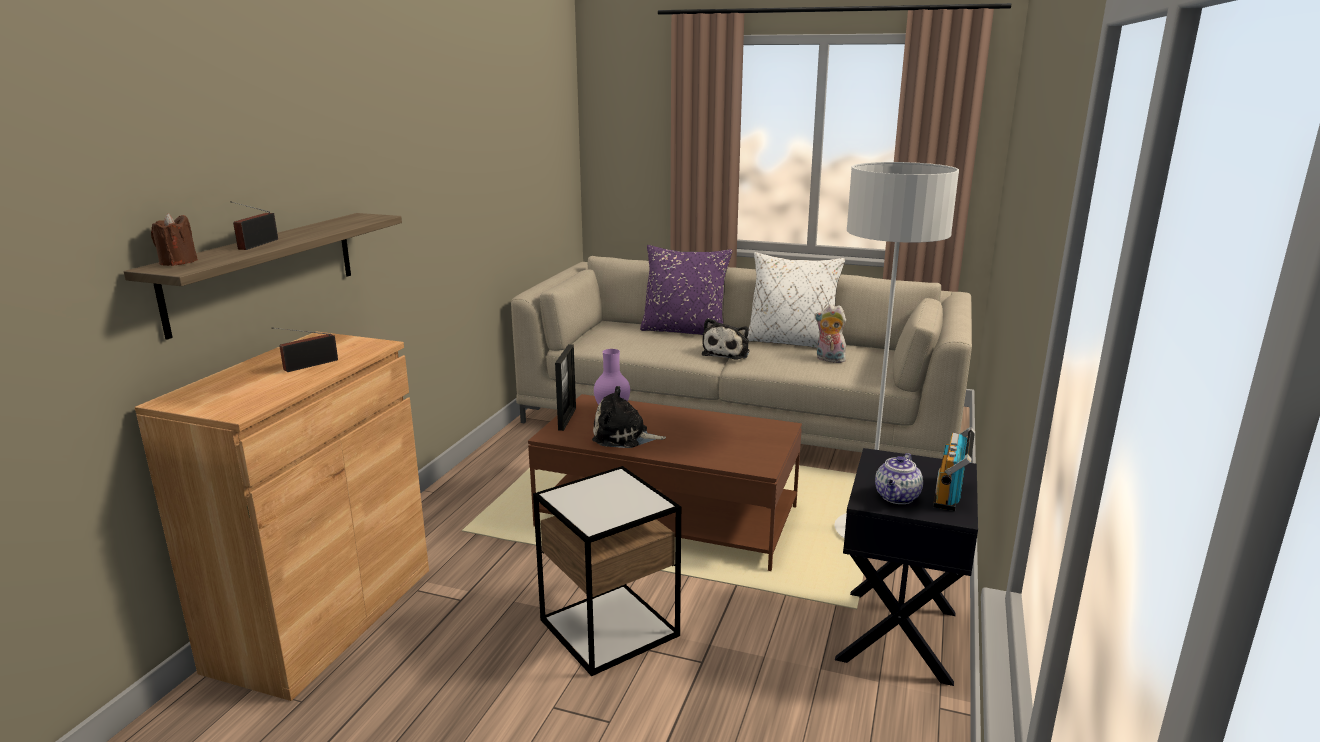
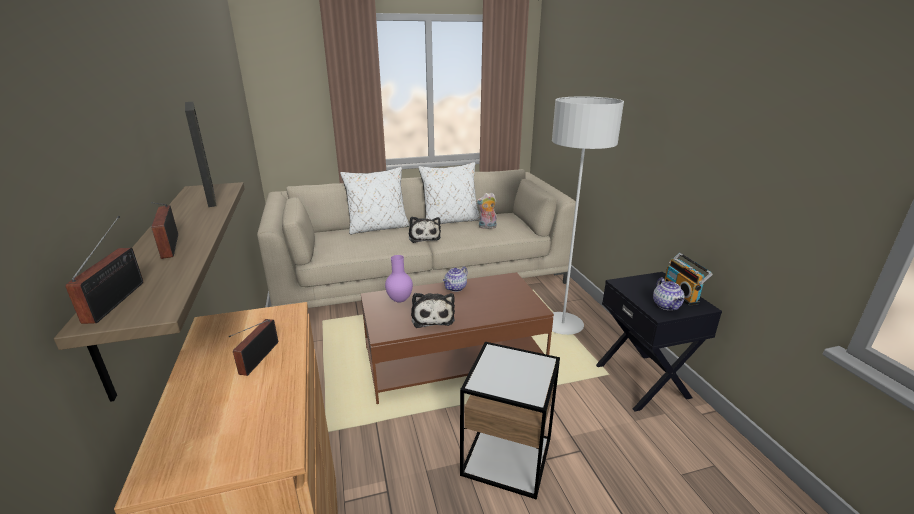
camera: 35 degrees left, 5 degrees up
(178, 262) = (119, 299): brown candle -> radio
(567, 419) = (376, 316): picture frame -> picture frame (211, 196)
(624, 437) = (432, 317): plush toy -> plush toy turned 75 degrees counterclockwise
(684, 331) = (378, 228): purple pillow -> white pillow
(693, 418) = (455, 288): none -> teapot

